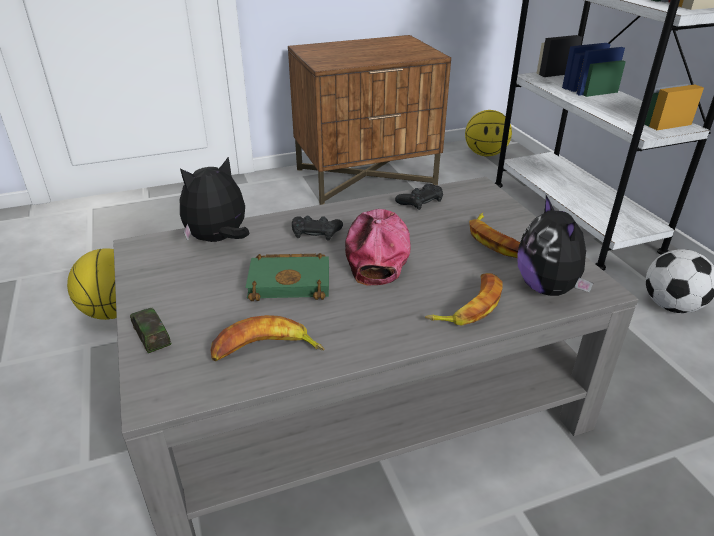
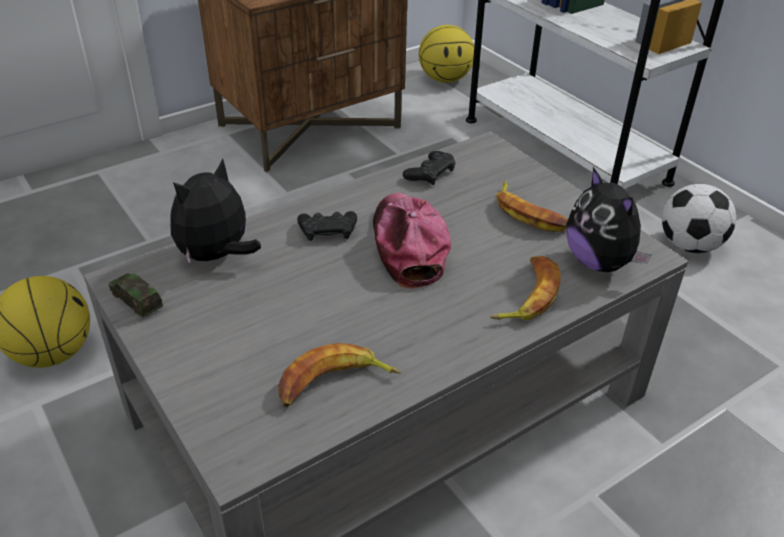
camera: 15 degrees left, 5 degrees up
(151, 335) = (196, 389): toy car -> toy car (137, 300)
(292, 281) = (327, 296): green book -> none

